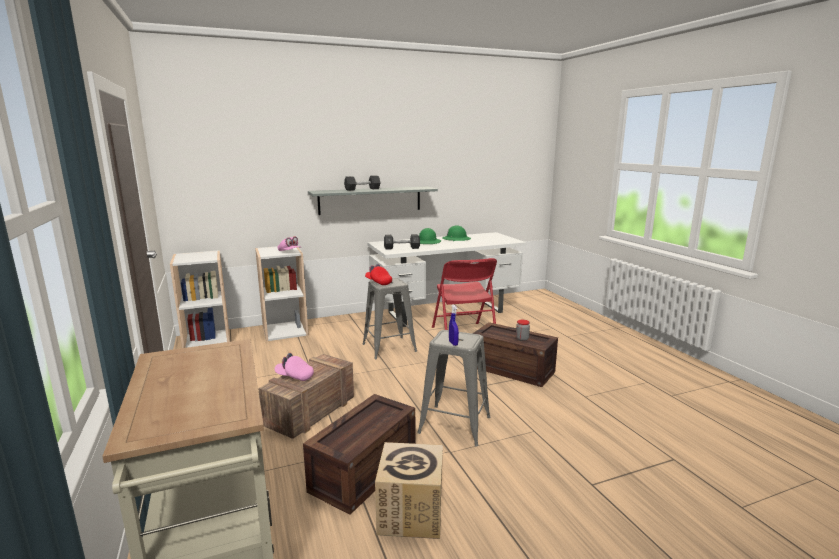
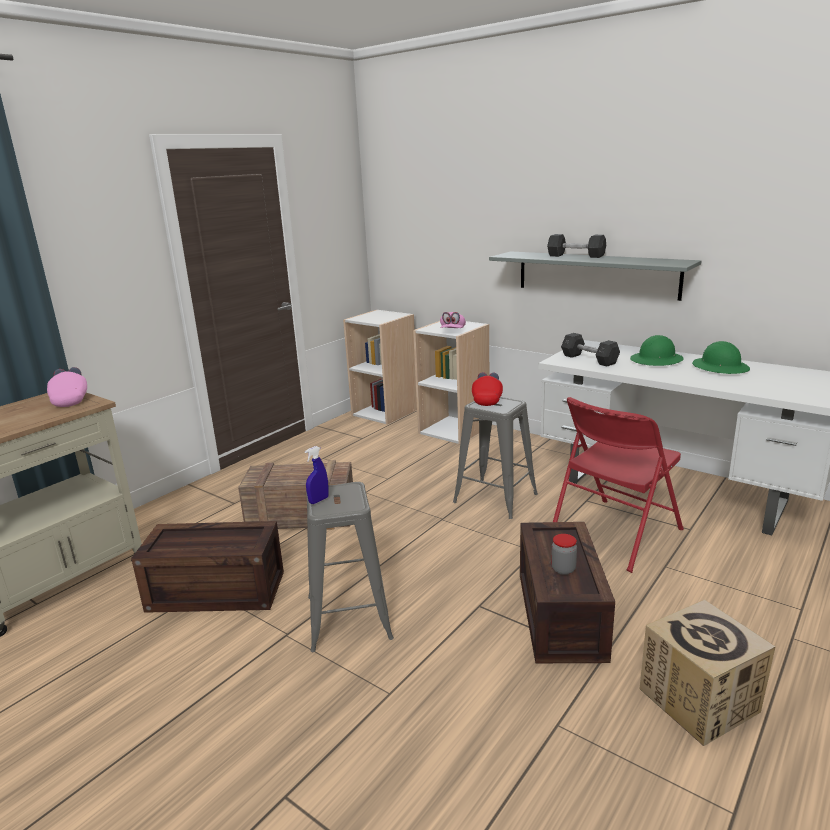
camera: 60 degrees right, 5 degrees up
(294, 376) = (286, 470): pink cap -> pink cap (71, 399)
(411, 513) = (158, 649): cardboard box -> cardboard box (699, 700)

